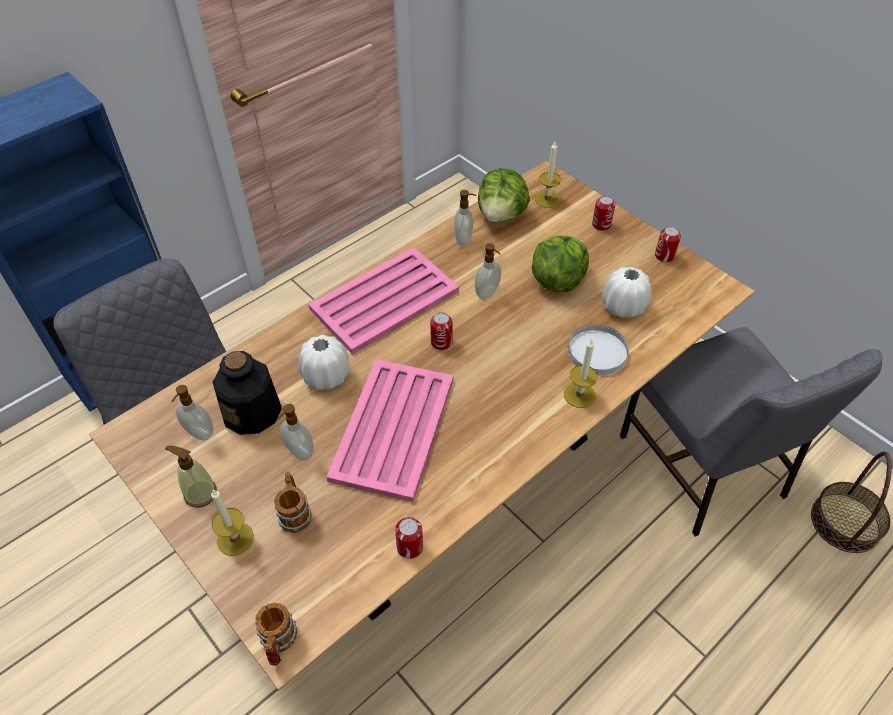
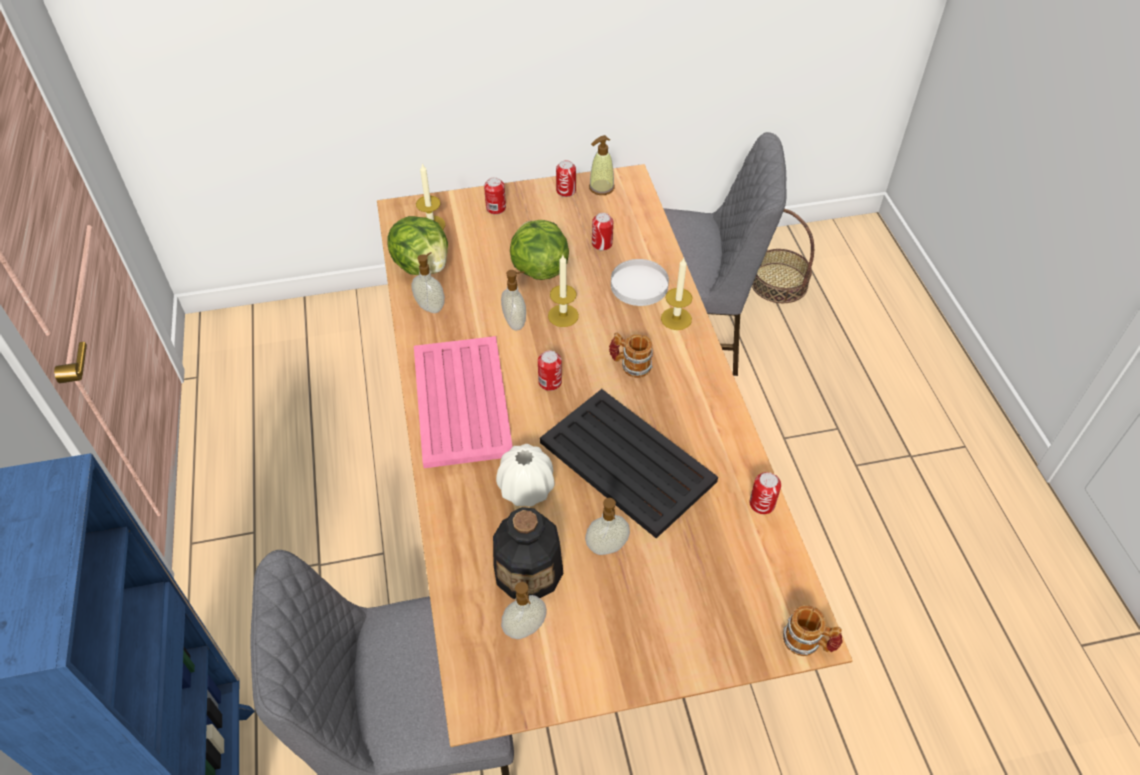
camera: 60 degrees left, 0 degrees up
(200, 493) = (605, 654): soap dispenser -> soap dispenser (601, 187)
(235, 539) = (678, 640): candle -> candle (563, 315)
(295, 512) = (675, 578): mug -> mug (630, 365)
(394, 427) = (626, 460): pink tray -> black tray
(623, 306) = (602, 244): white vase -> can

